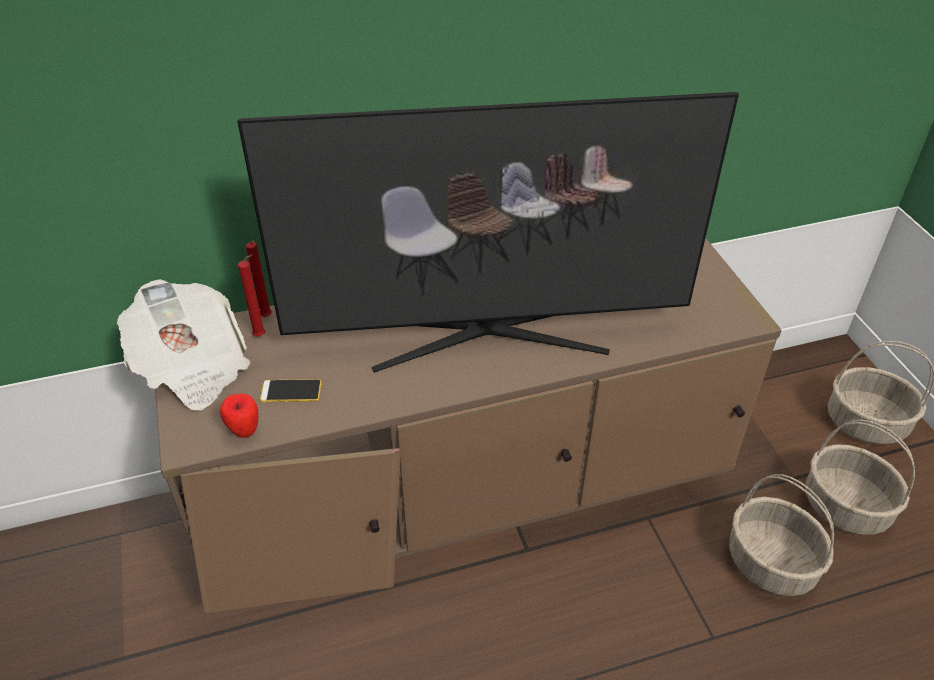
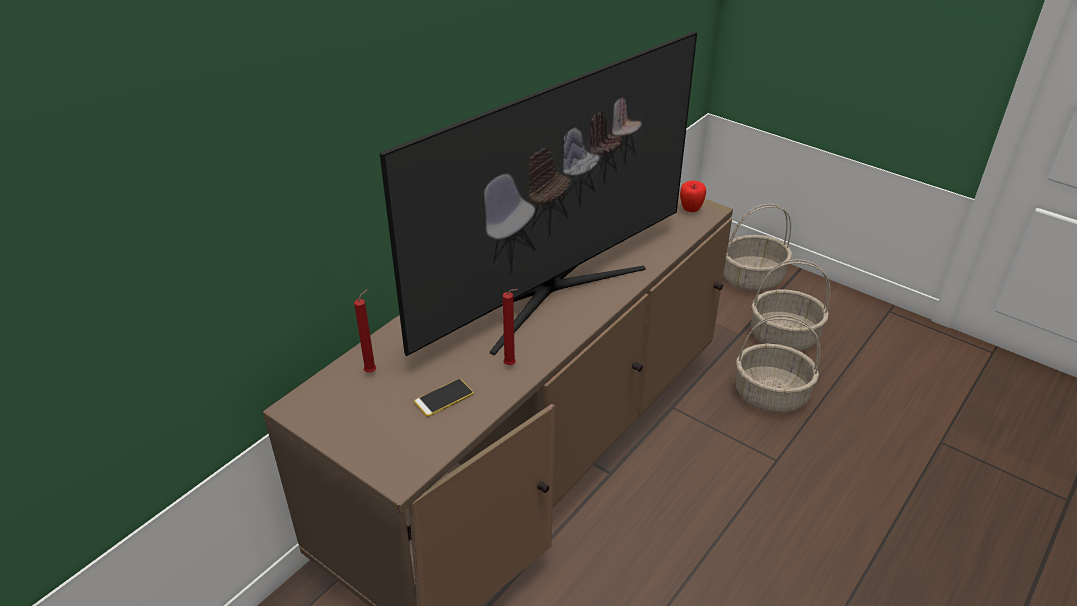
camera: 35 degrees left, 5 degrees down
(192, 367) = (337, 421): newspaper -> none
(244, 431) = (438, 443): apple -> apple (690, 210)
(267, 318) = (361, 356): red candle -> red candle (511, 365)

